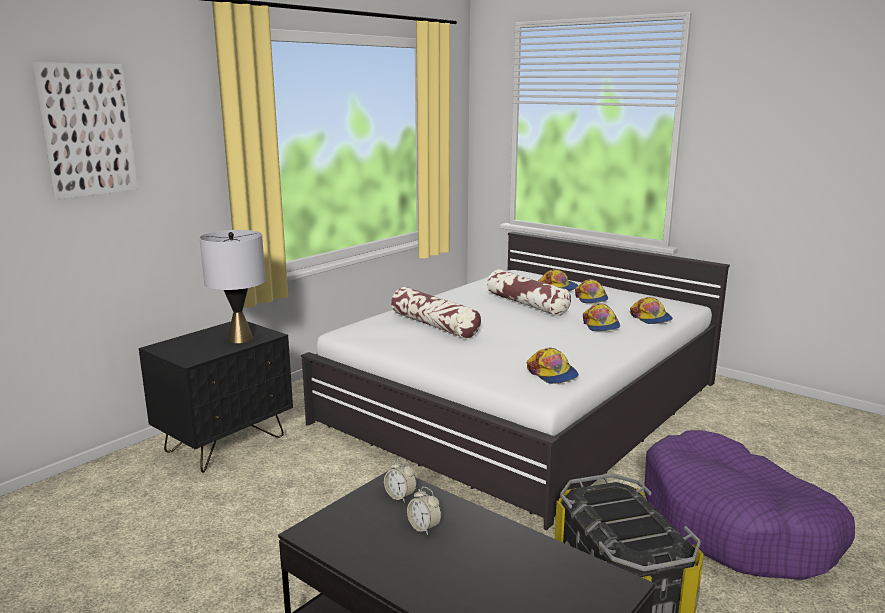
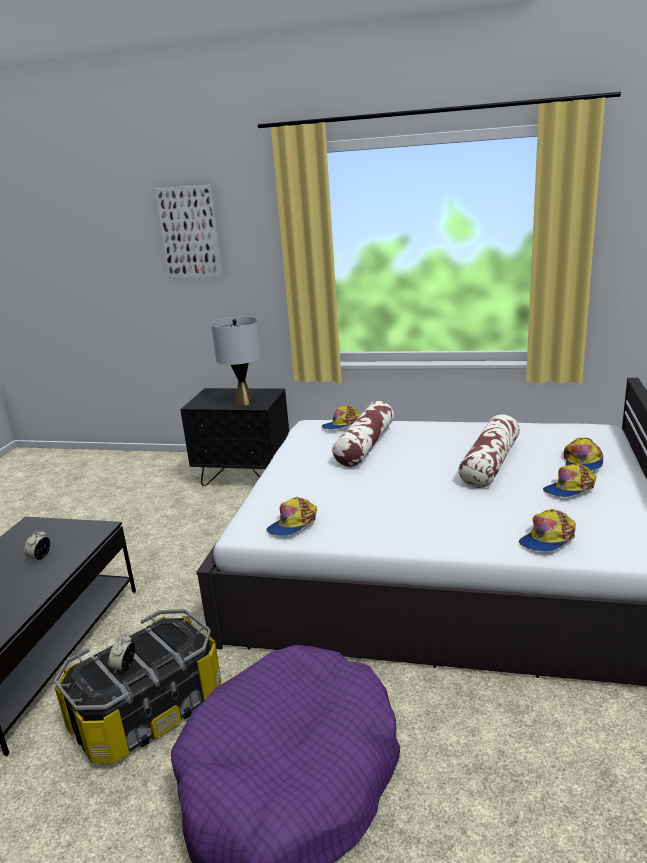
camera: 65 degrees right, 5 degrees up
(400, 496) = (79, 536): alarm clock -> alarm clock (124, 667)
(601, 325) = (472, 515): cap -> cap (342, 425)

